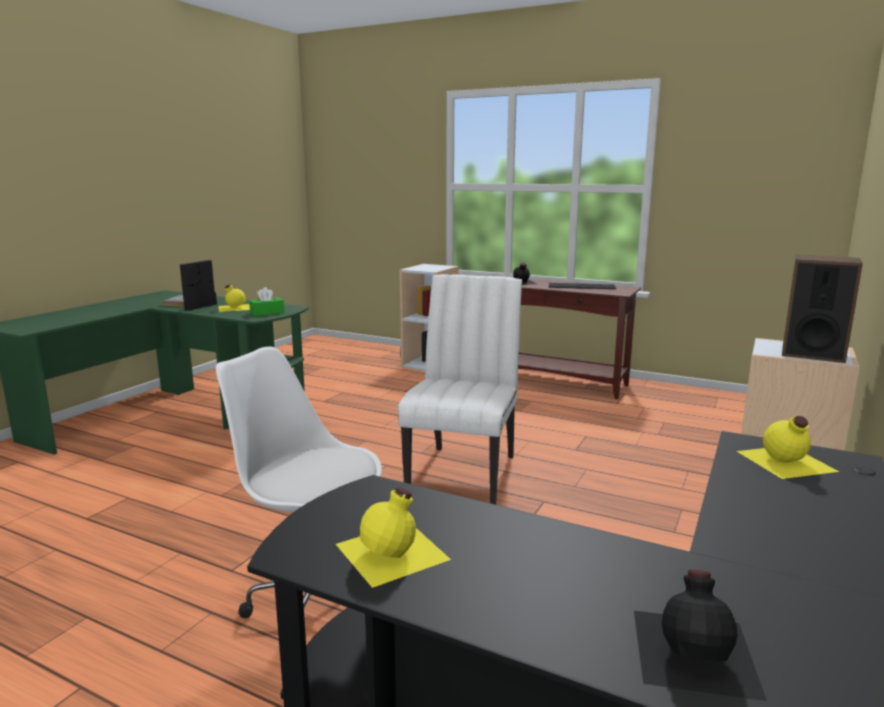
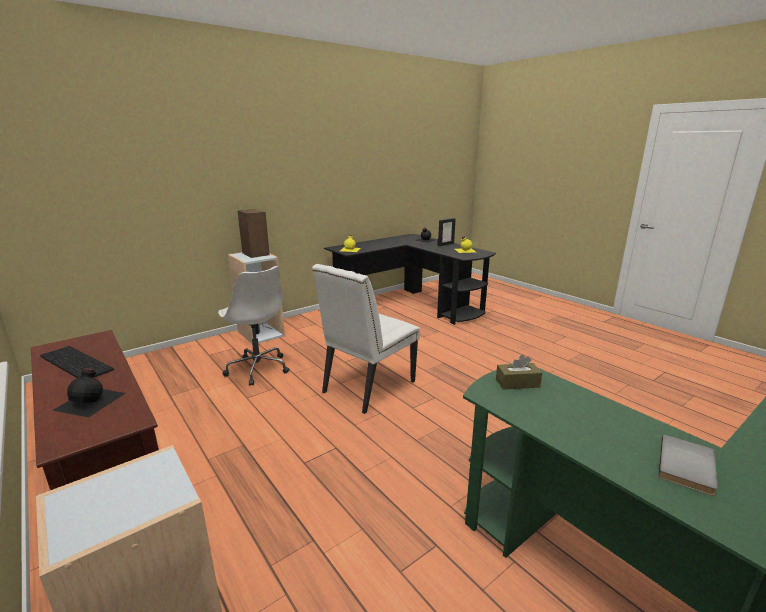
camera: 155 degrees left, 5 degrees up
(201, 307) = (628, 429): picture frame -> picture frame (445, 244)
(234, 307) = (572, 414): yellow bottle -> none
(267, 313) = (517, 383): green tissue box -> brown tissue box
(313, 604) = (476, 346): white office chair -> white office chair (259, 370)

